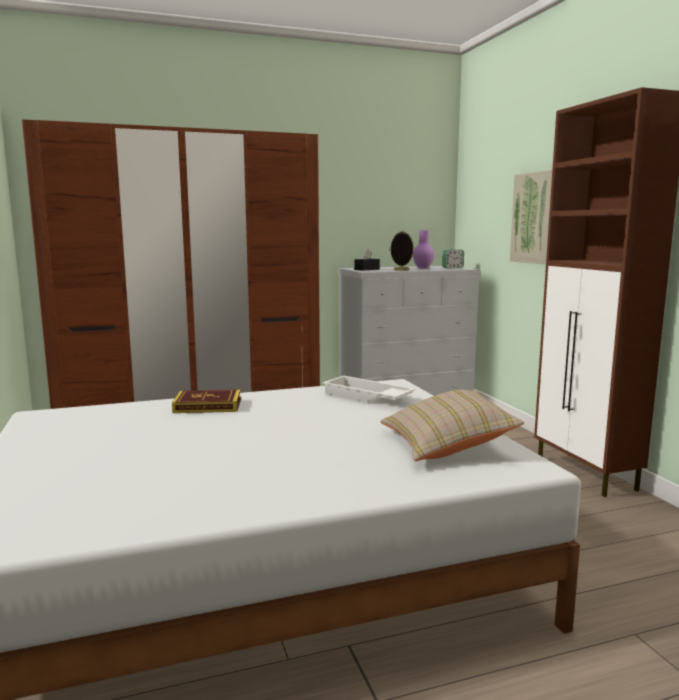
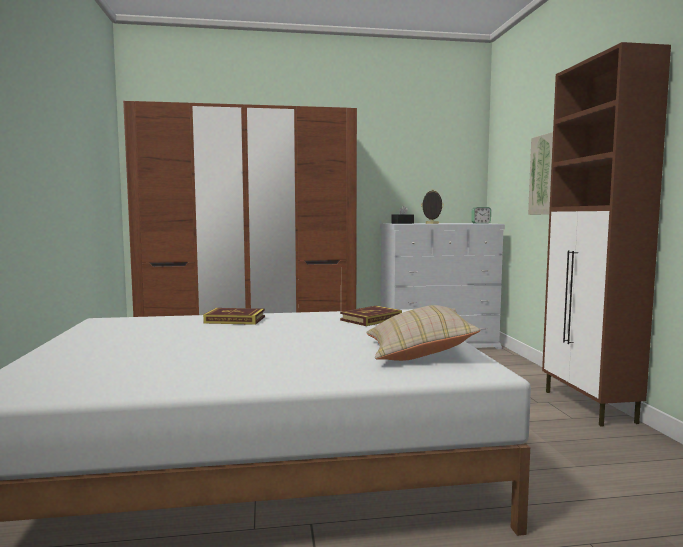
camera: 10 degrees right, 5 degrees down
(366, 397) = (371, 319): white tray -> book
(423, 268) = (454, 223): purple vase -> none

